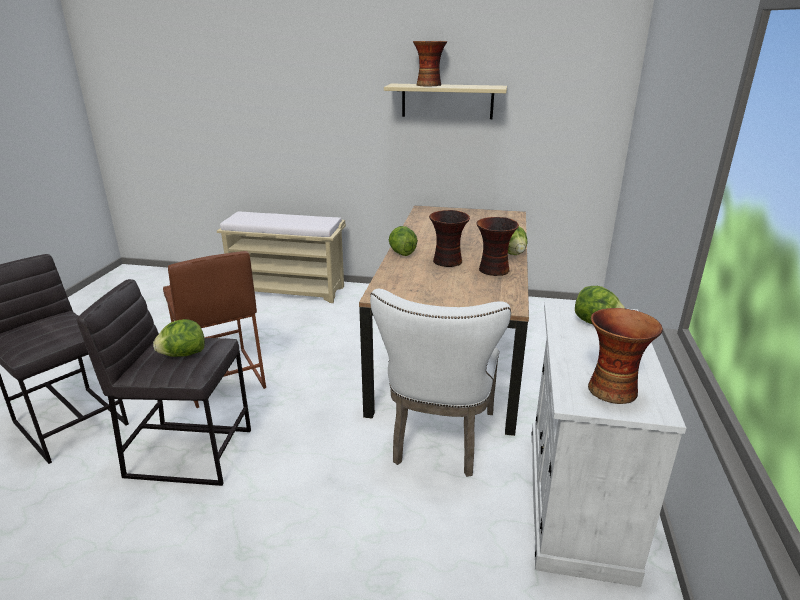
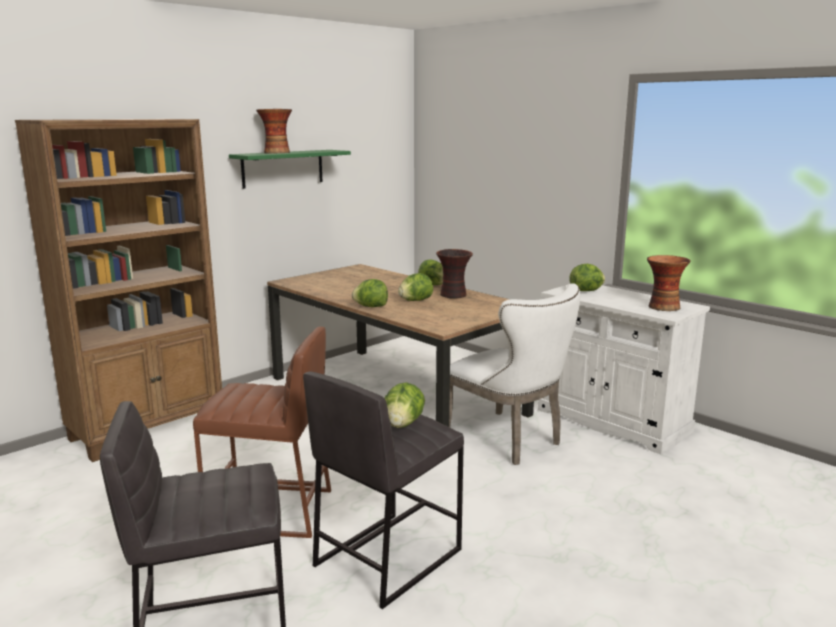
camera: 55 degrees left, 10 degrees down
(289, 290) = (149, 429): beige bench -> brown bookcase
(447, 101) = (283, 168): beige shelf -> green shelf
(447, 262) = (415, 300): vase -> lettuce

